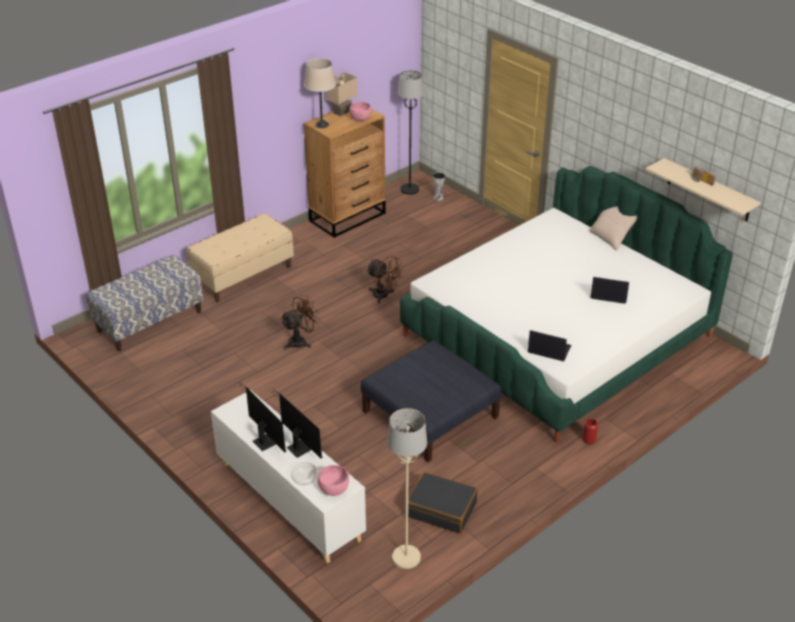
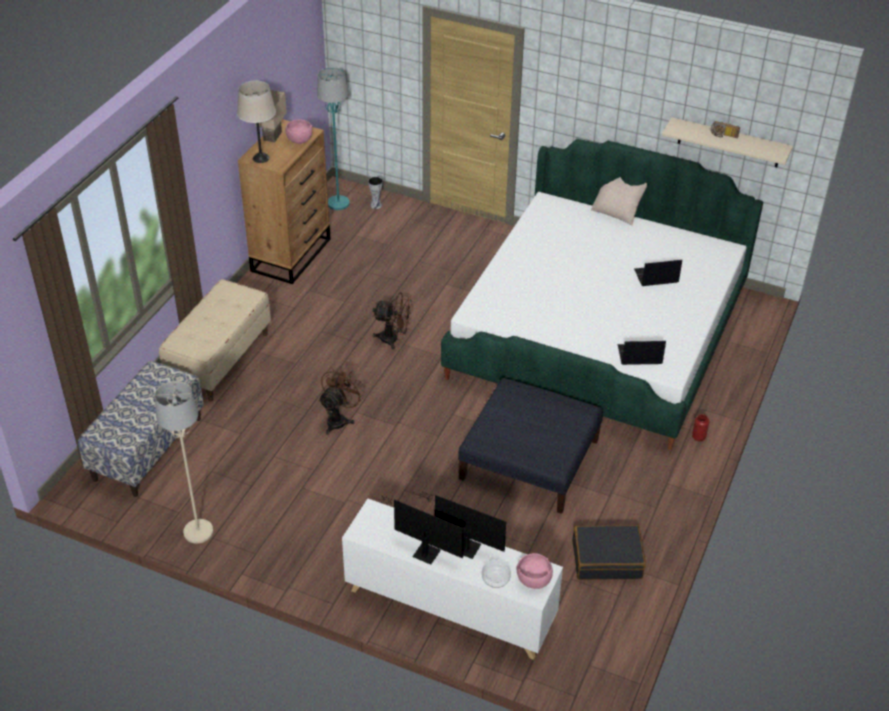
camera: 25 degrees left, 5 degrees up
(406, 558) = (606, 623): beige floor lamp -> beige floor lamp (198, 532)
(410, 189) = (338, 203): black floor lamp -> turquoise floor lamp

